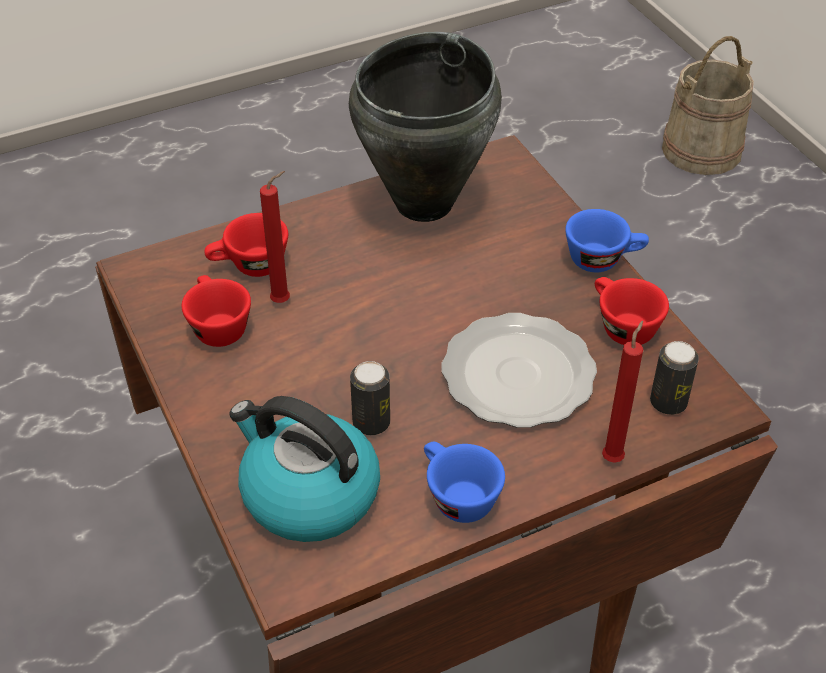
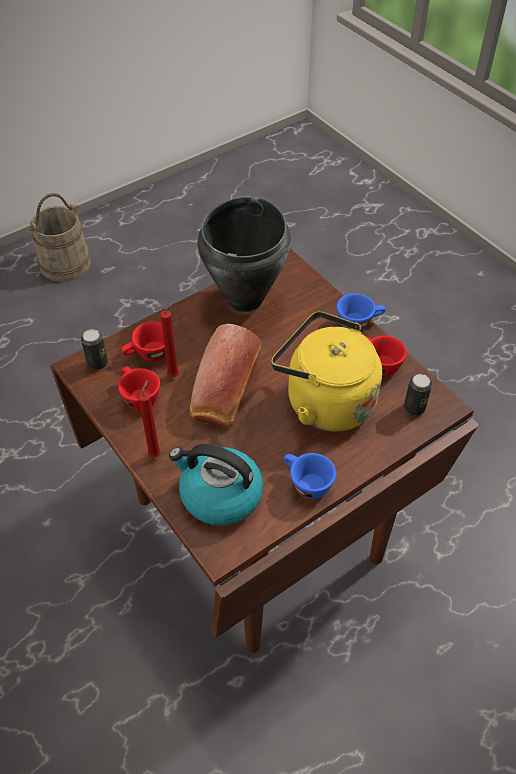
camera: 10 degrees left, 5 degrees up
(355, 338) = (224, 393): none -> bread
(371, 422) = (246, 445): can -> can (97, 363)
(518, 372) = (324, 401): plate -> yellow kettle
(614, 457) = (390, 446): red candle -> red candle (155, 453)
(701, 149) = (378, 221): beige bucket -> beige bucket (65, 263)

